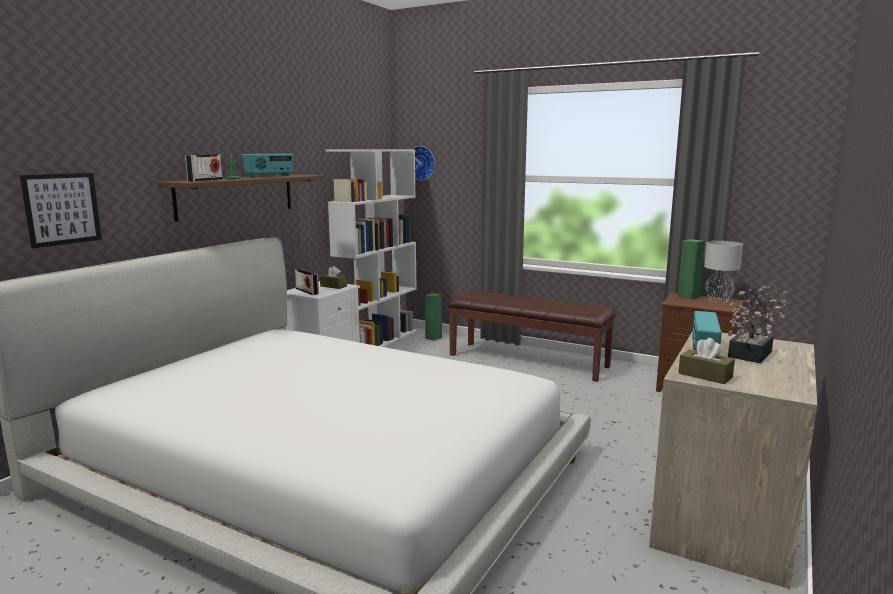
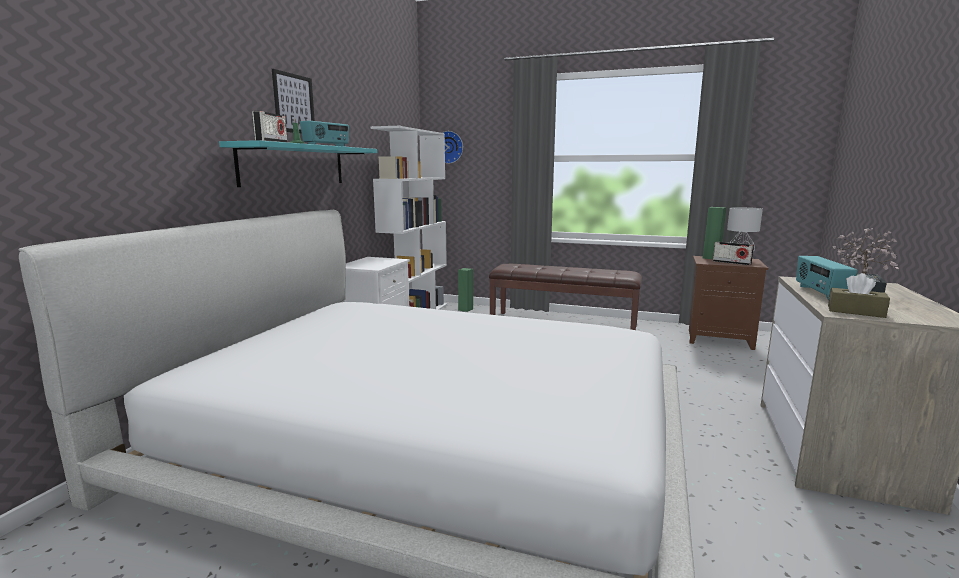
camera: 10 degrees left, 0 degrees up
(62, 209) = (117, 161): picture -> picture (294, 103)
(236, 196) = (294, 165): brown shelf -> turquoise shelf
(307, 291) = (362, 265): radio -> radio (731, 263)
(333, 286) = (384, 260): brown tissue box -> none

